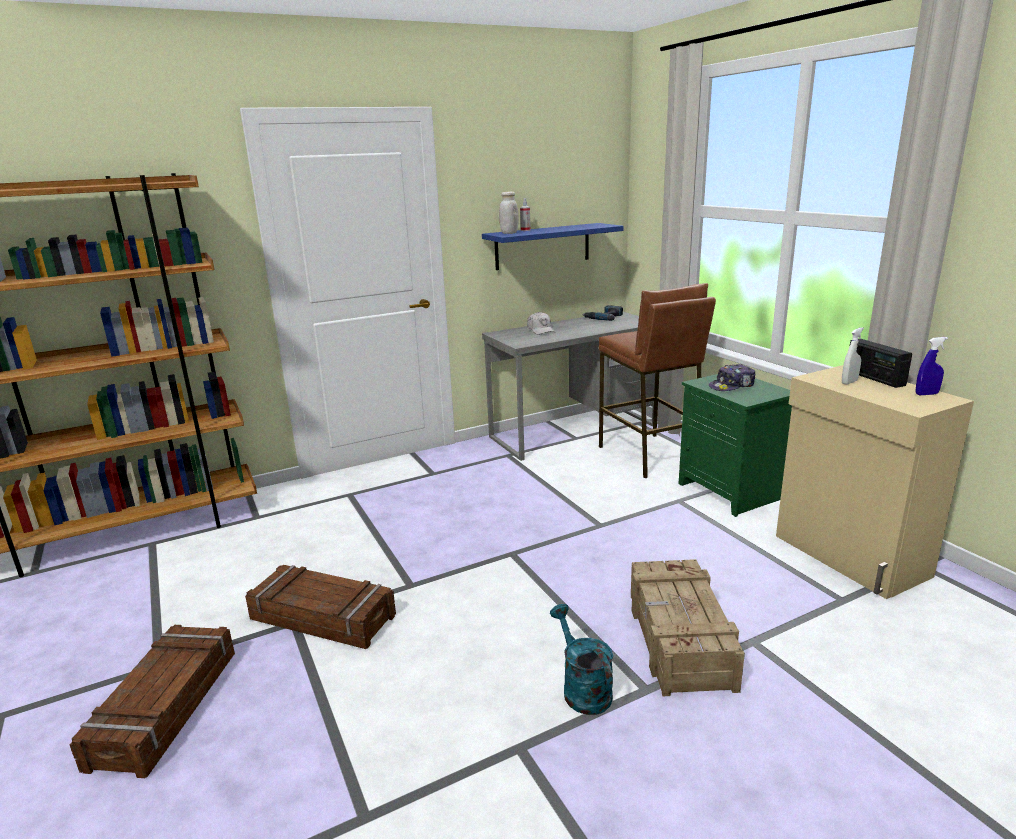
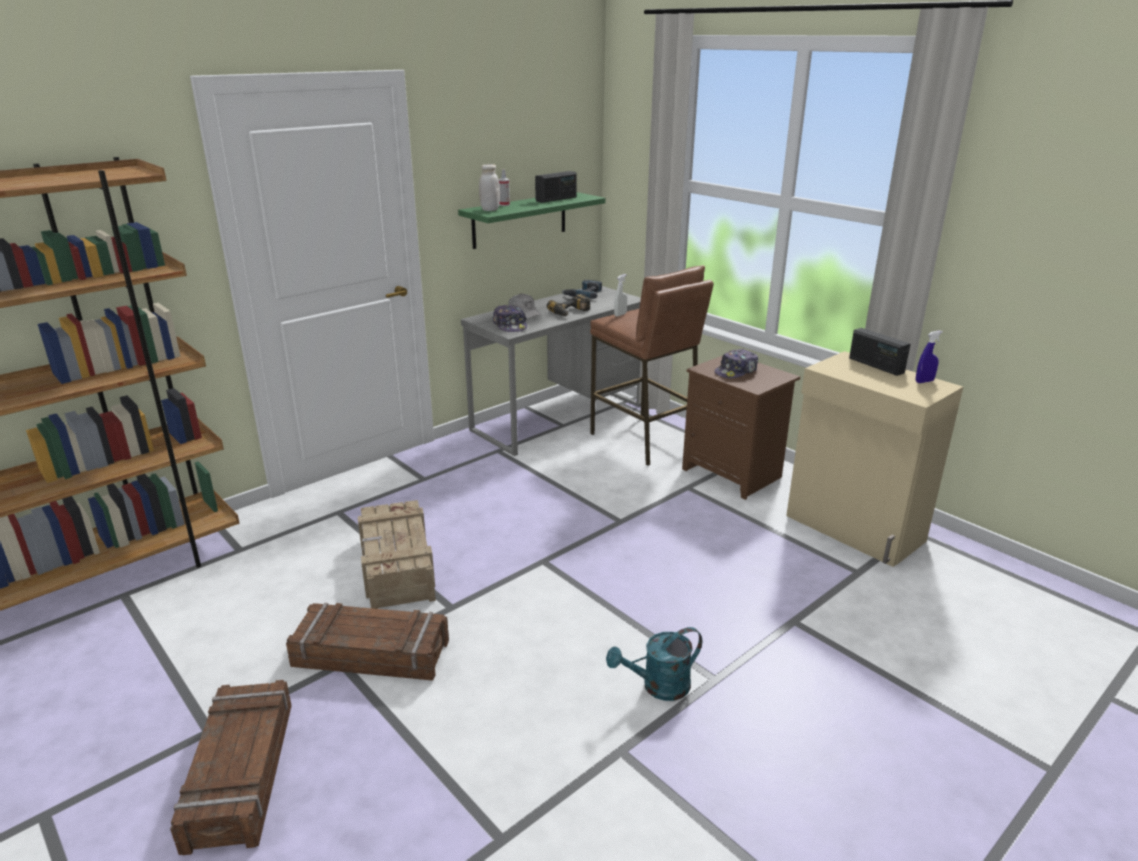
camera: 15 degrees left, 5 degrees up
(522, 339) = (510, 326): none -> cap
(542, 246) = (519, 220): blue shelf -> green shelf
(576, 227) = (556, 199): none -> radio
(582, 688) = (658, 687): turquoise watering can -> turquoise watering can turned 75 degrees counterclockwise
(584, 330) = (571, 312): none -> power drill
(678, 640) = (729, 629): crate -> crate (397, 568)
(731, 492) = (734, 474): green nightstand -> brown nightstand
(849, 382) = (856, 371): white spray bottle -> white spray bottle (620, 315)

